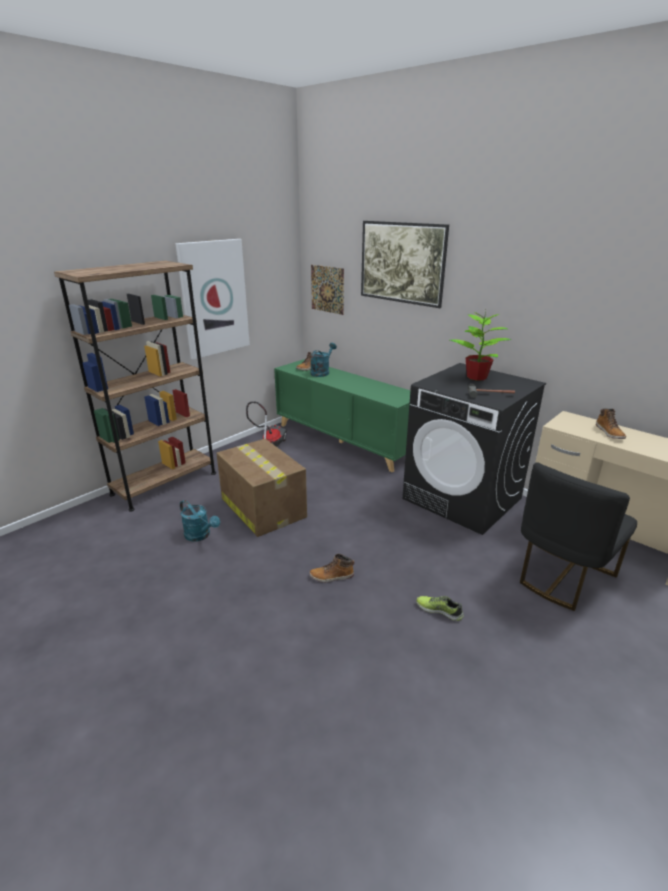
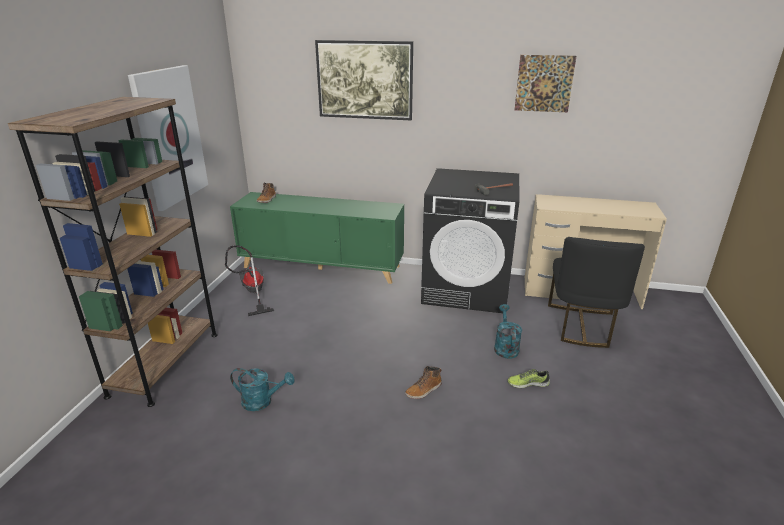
camera: 30 degrees left, 0 degrees up
(262, 507) = (301, 352): cardboard box -> none
(321, 372) = (286, 201): turquoise watering can -> turquoise watering can (505, 347)
(327, 289) = (274, 113): picture -> picture (544, 83)
(477, 377) = (466, 178): potted plant -> none
(610, 433) = (583, 204): boot -> none

